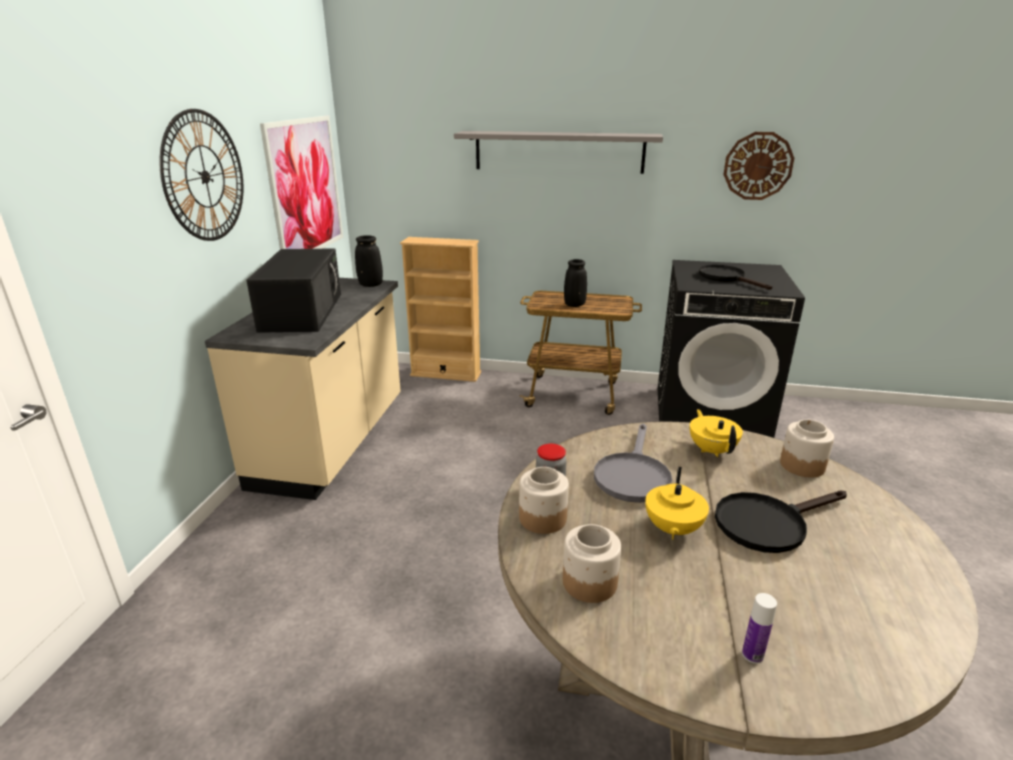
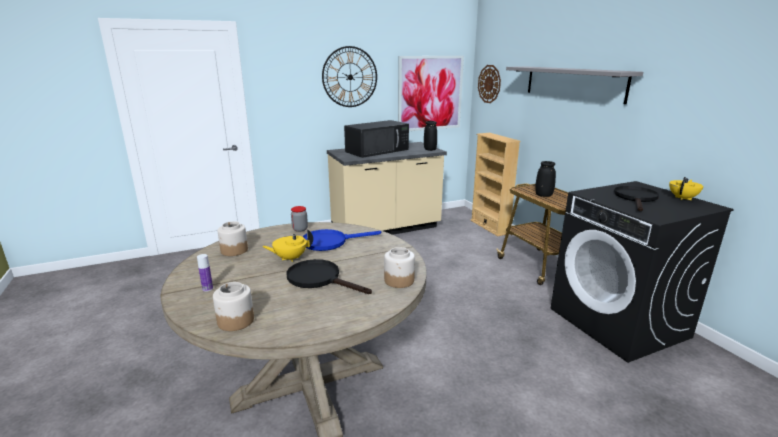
camera: 55 degrees right, 5 degrees down
(542, 518) = (272, 233): jar -> jar (235, 320)
(632, 475) = (330, 242): grey frying pan -> blue frying pan
(712, 450) = (383, 254): yellow teapot -> yellow teapot (683, 198)
(758, 166) = (724, 105): wall clock -> wall clock (489, 84)

